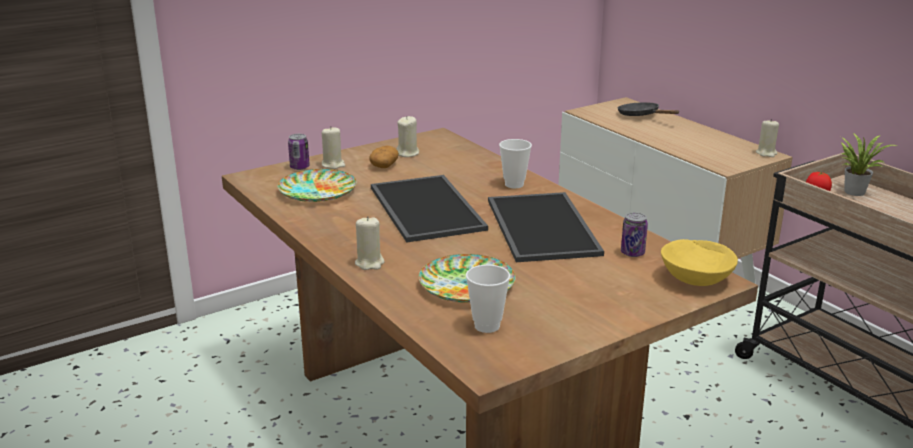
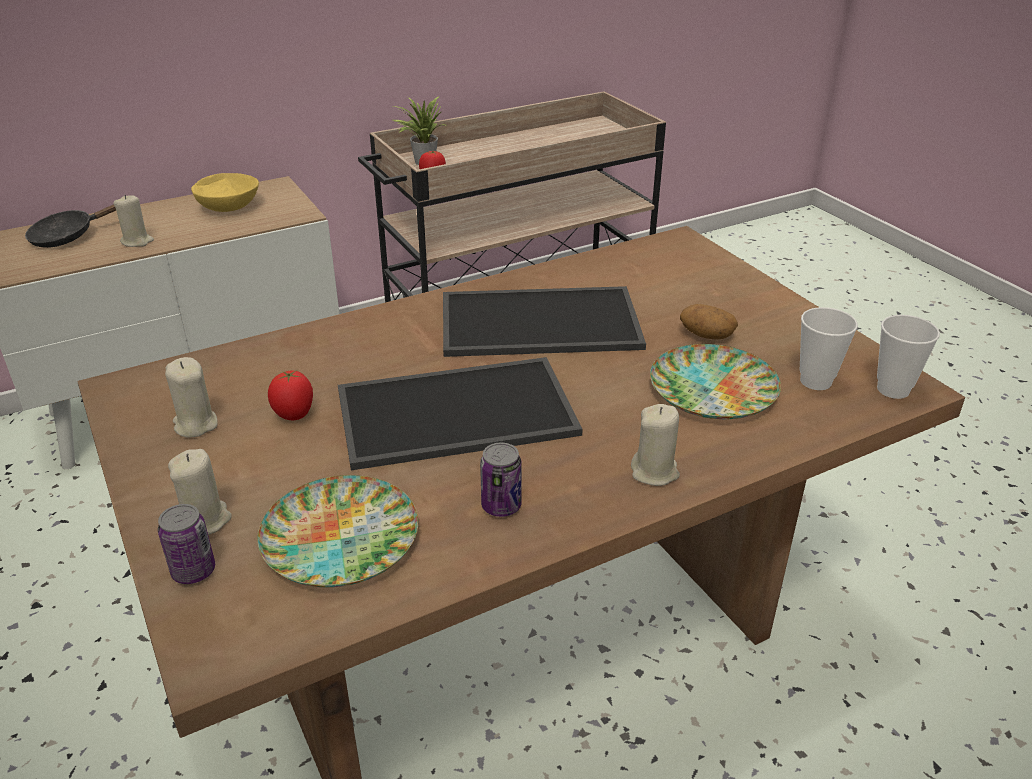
camera: 85 degrees left, 10 degrees up
(384, 165) = (243, 453): potato -> potato (706, 335)
(418, 172) = (294, 415): none -> tomato
(514, 184) = (387, 331): cup -> cup (893, 389)
(632, 253) = (618, 275): can -> can (501, 506)
(695, 279) = (679, 251): yellow bowl -> yellow bowl (228, 207)
(766, 153) = (270, 186): beige candle -> beige candle (137, 241)

